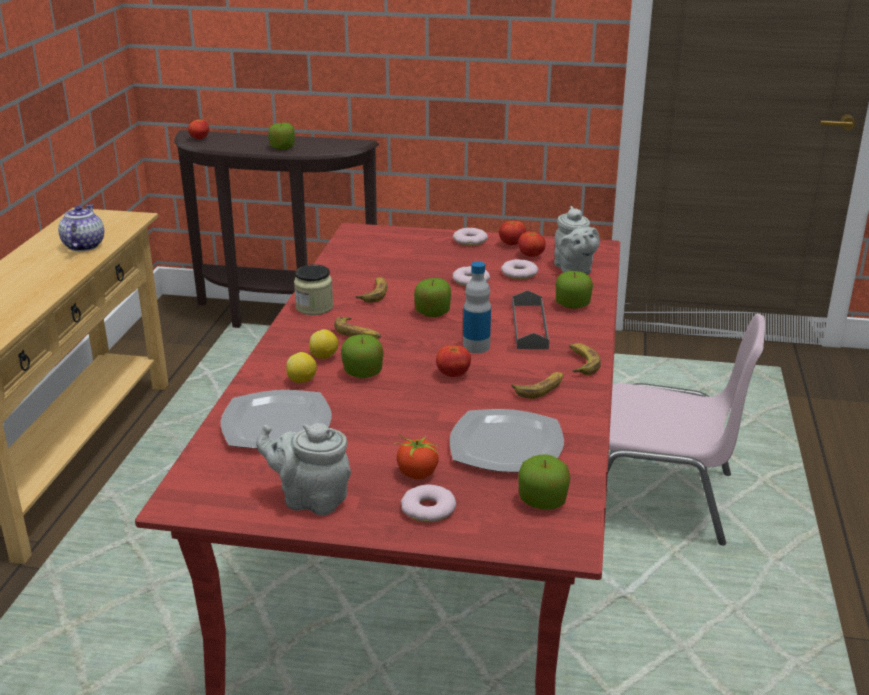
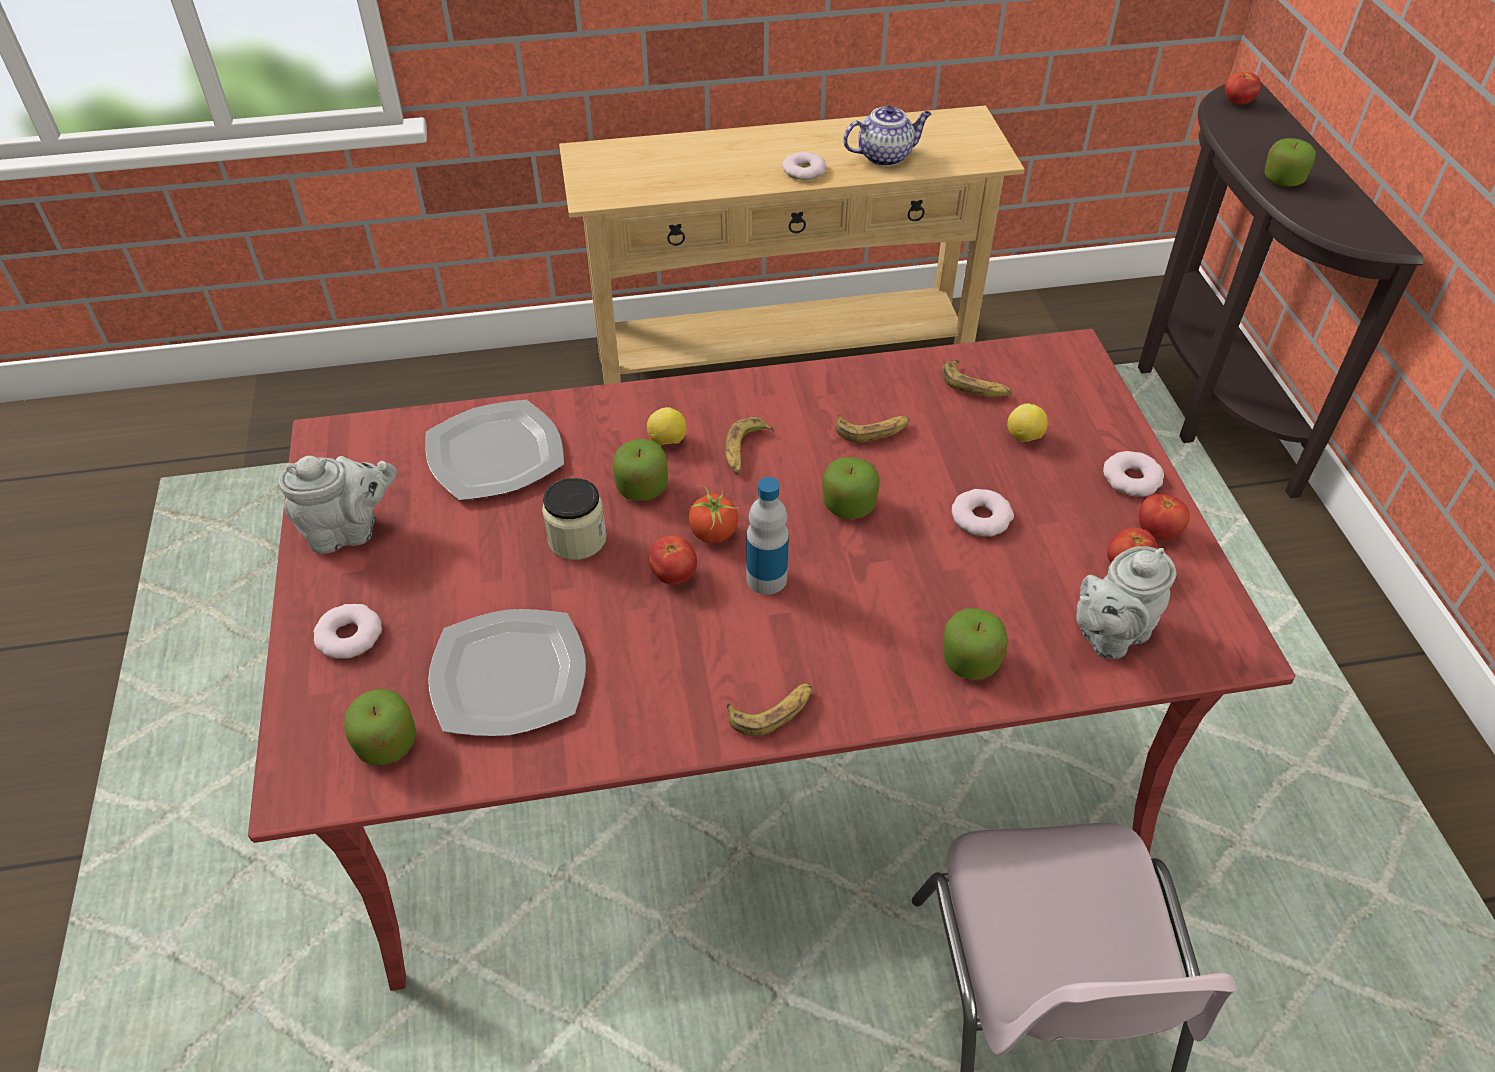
camera: 70 degrees right, 20 degrees up
(302, 381) = (600, 442): lemon -> lemon (1024, 437)
(310, 499) = (349, 531): grey teapot -> grey teapot turned 75 degrees clockwise
(314, 307) = (798, 389): jar -> jar (577, 539)
(417, 474) = (420, 605): tomato -> tomato (713, 533)
(519, 273) = (1046, 568): donut -> donut (804, 171)
(529, 326) = (863, 623): grey tray -> none
(540, 388) = (673, 679): banana -> banana (975, 386)

